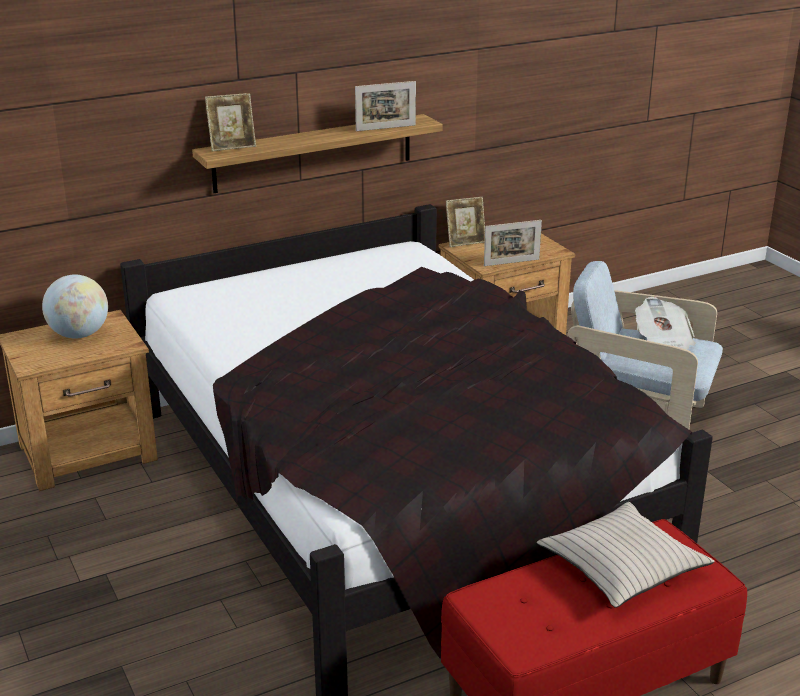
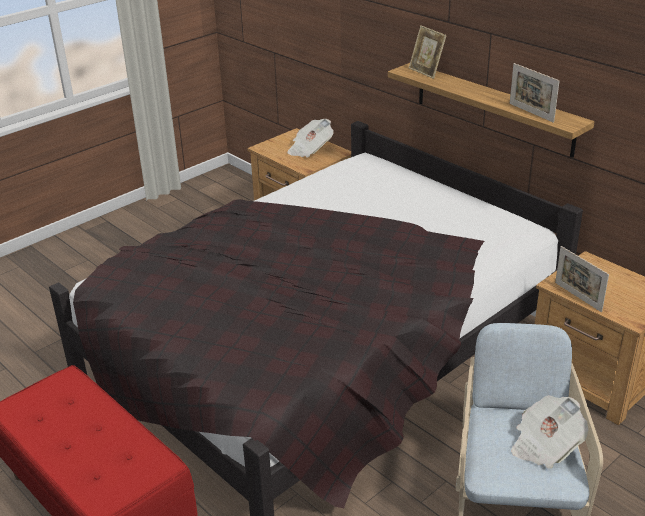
camera: 75 degrees right, 5 degrees up
(79, 335) = (310, 150): globe -> newspaper
(465, 242) = (602, 264): picture frame -> none
(621, 566) = (113, 446): beige pillow -> none

